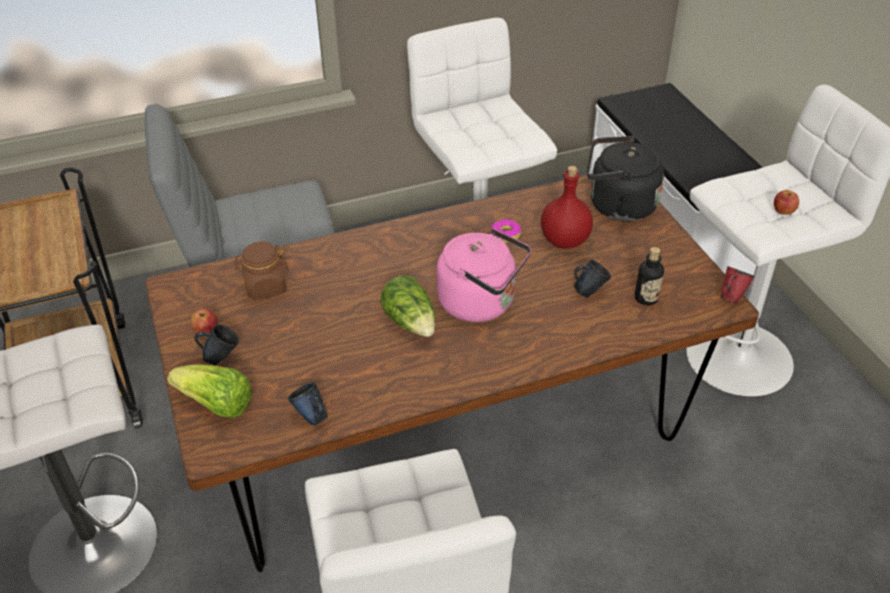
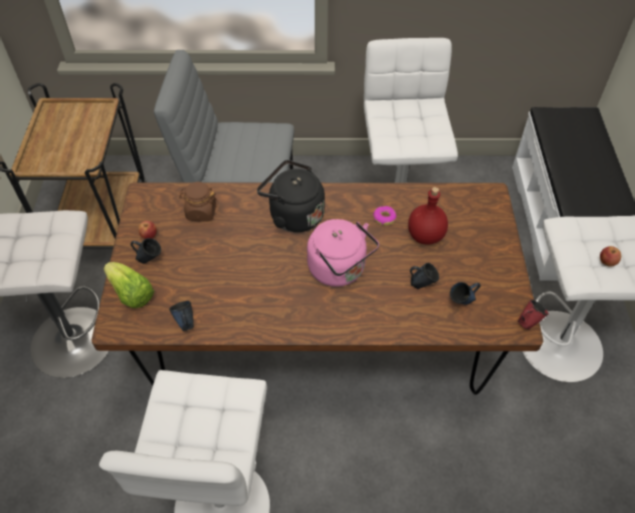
camera: 20 degrees right, 10 degrees up
(411, 322) = (284, 270): lettuce -> none
(617, 206) = (481, 217): black kettle -> black kettle (293, 215)
(646, 298) = (462, 303): bottle -> blue mug

